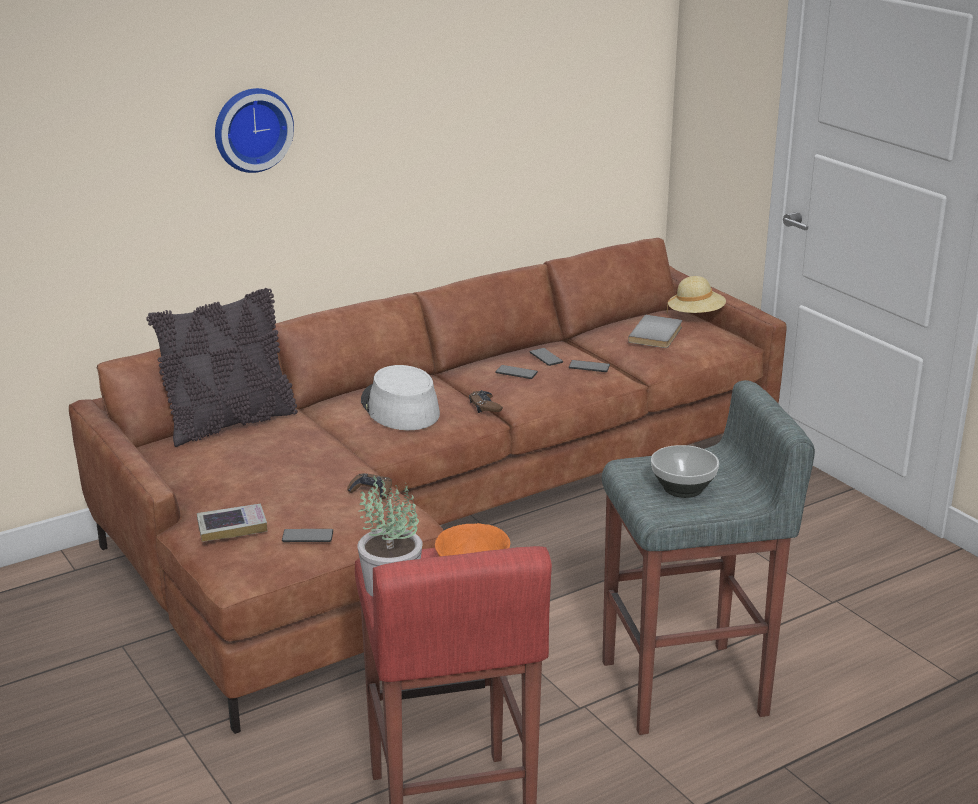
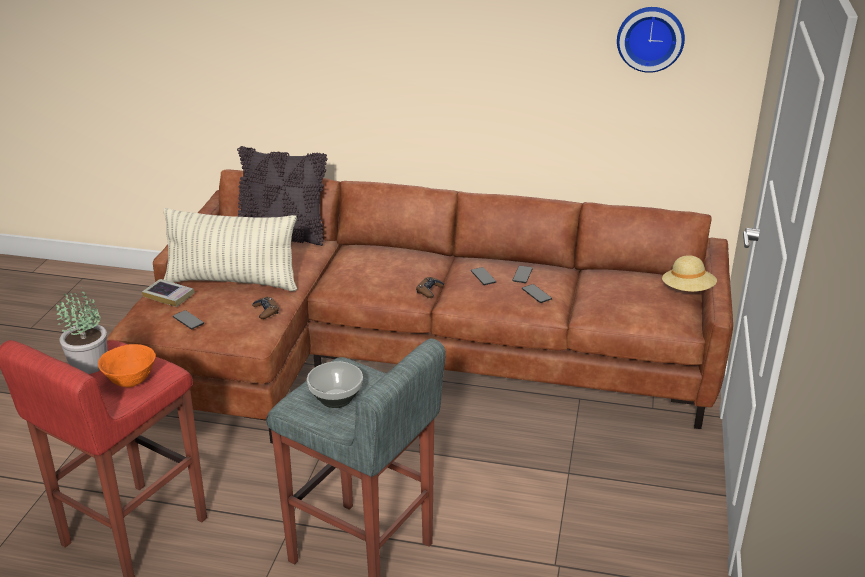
camera: 45 degrees right, 5 degrees up
(251, 129) = (351, 39): wall clock -> wall clock (650, 38)
(273, 484) = (233, 282): none -> pillow
(399, 408) = (378, 268): grey hat -> none
(657, 334) = (628, 292): grey book -> none

